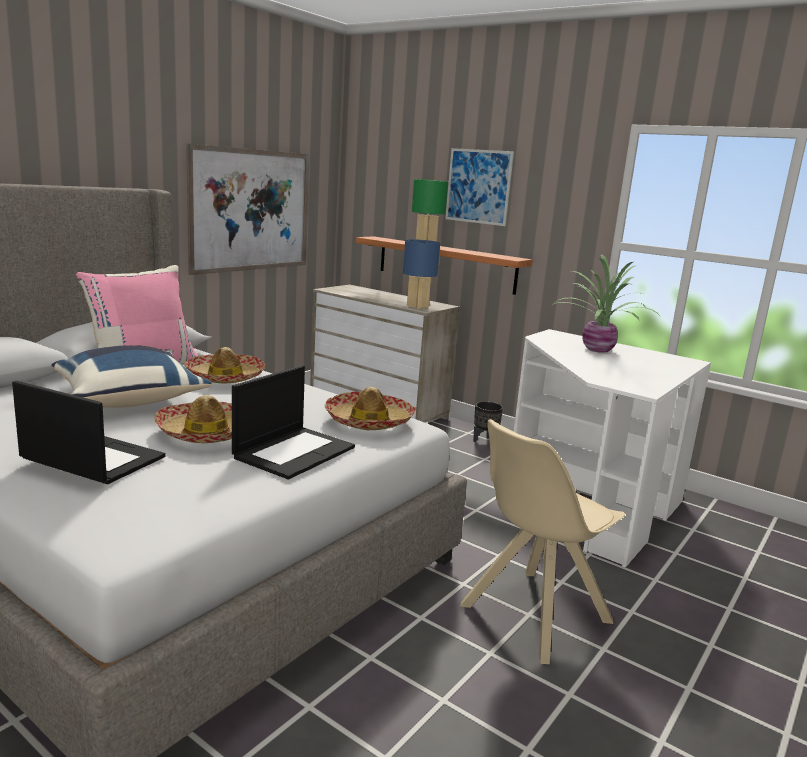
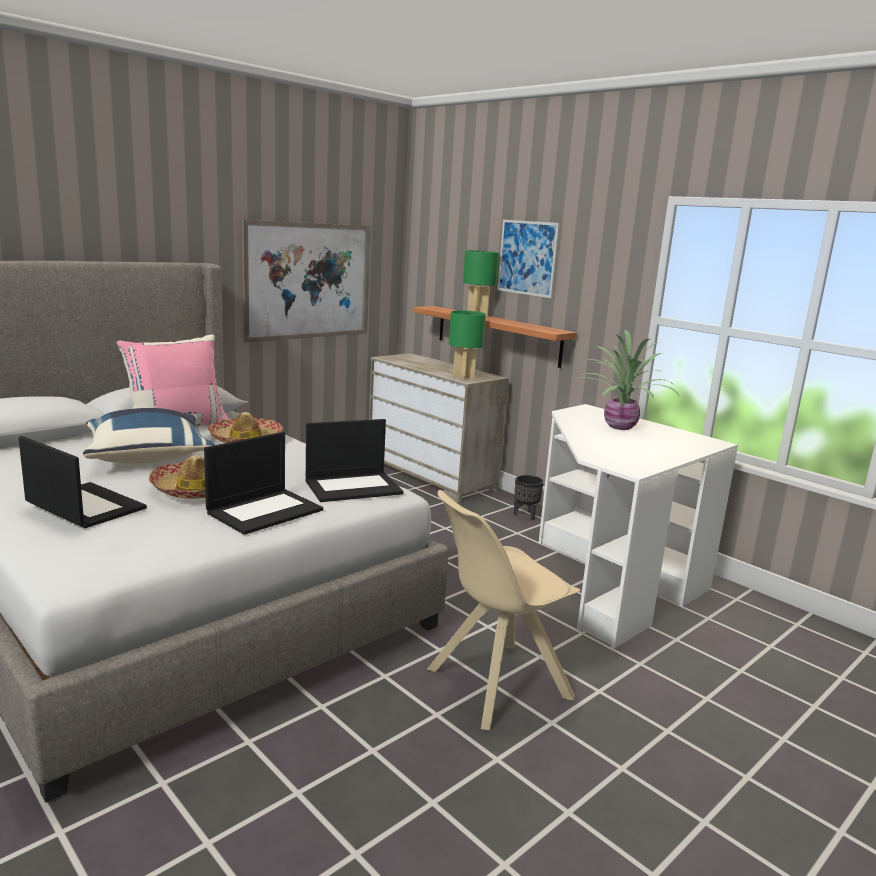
camera: 10 degrees right, 0 degrees up
(369, 421) = (354, 487): hat -> laptop
(417, 307) = (463, 377): blue table lamp -> green table lamp

